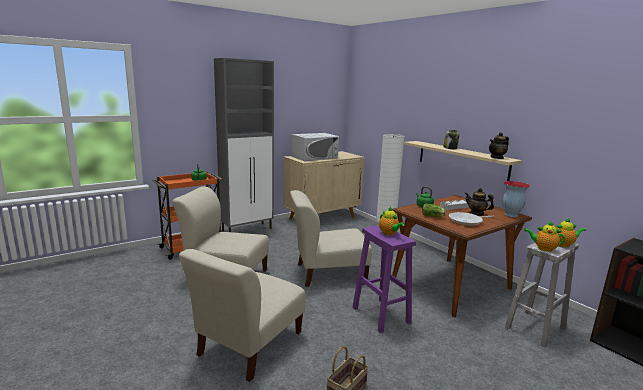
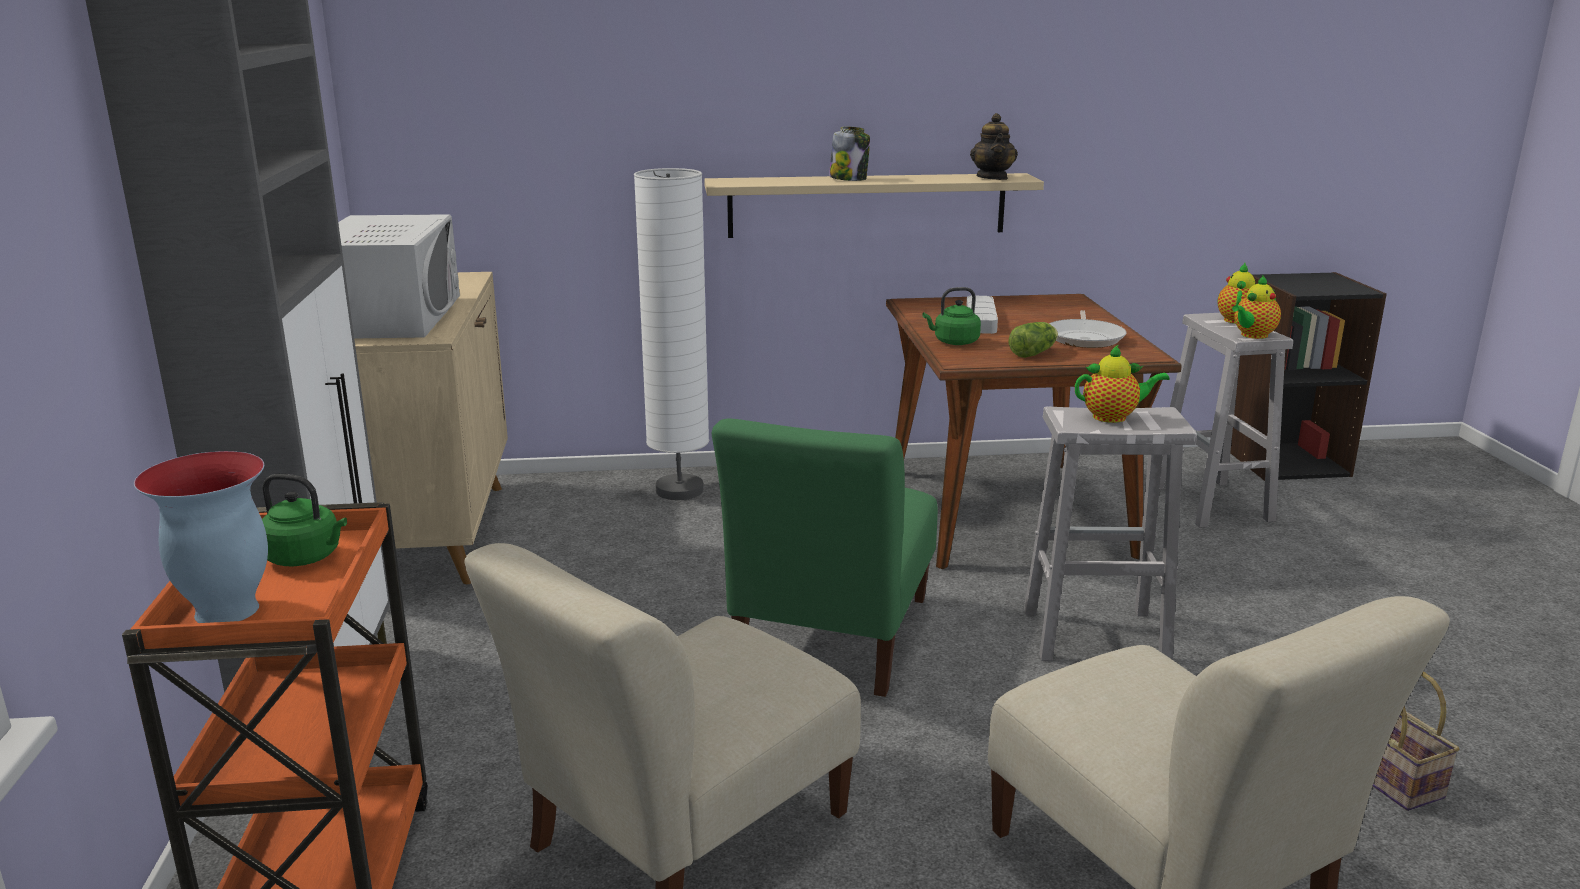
camera: 60 degrees left, 5 degrees up
(327, 273) = (830, 639): beige chair -> green chair
(380, 315) = (1092, 635): purple stool -> white stool
(476, 213) = (1040, 319): teapot -> none
(510, 215) = (1066, 301): vase -> vase (225, 612)

